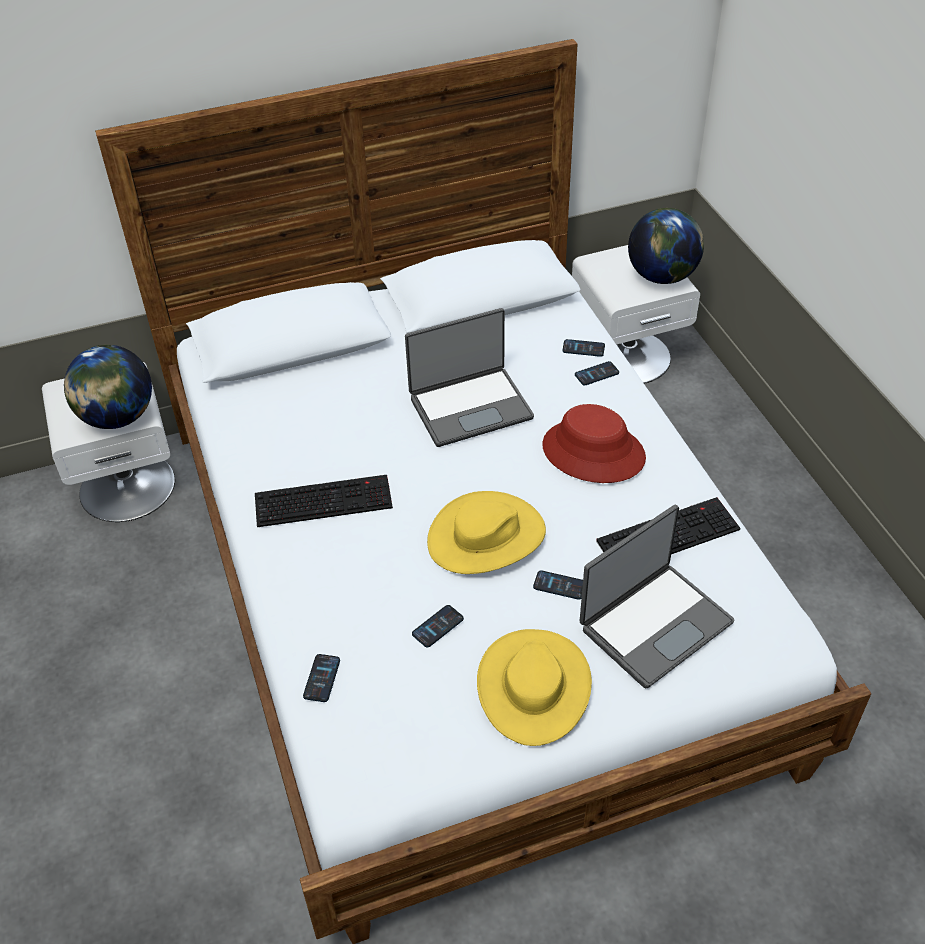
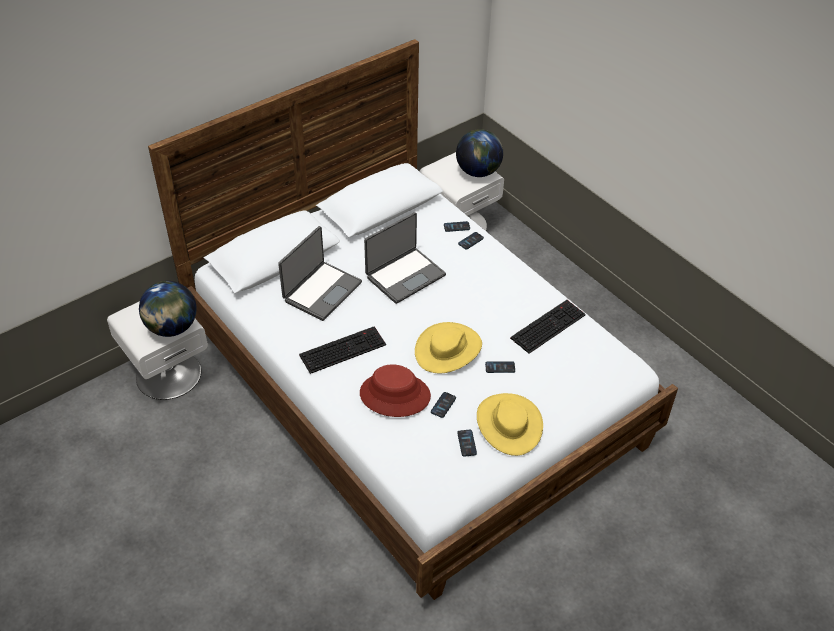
camera: 20 degrees left, 0 degrees up
(322, 678) = (390, 448): phone -> phone (467, 443)
(593, 452) = (487, 288): red hat -> red hat (394, 395)
(654, 624) = (559, 376): laptop -> laptop (321, 291)

